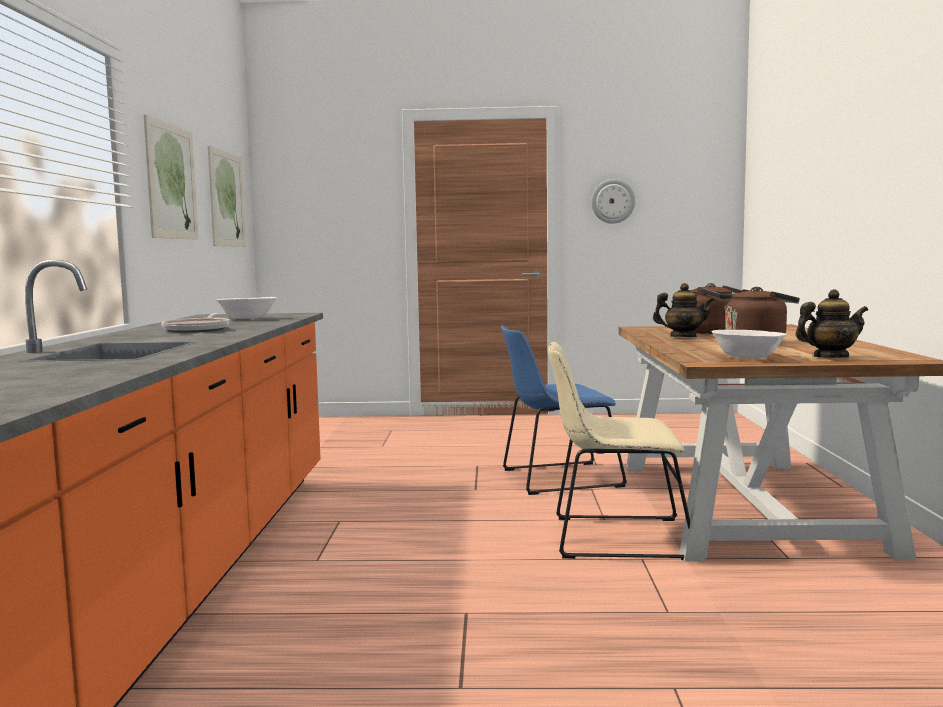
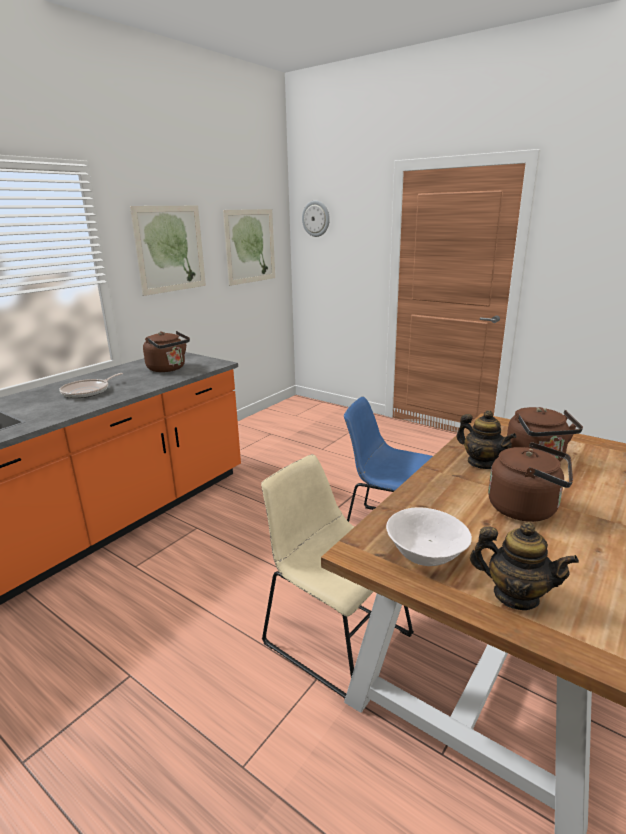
camera: 35 degrees right, 15 degrees up
(248, 318) = (168, 369): white bowl -> brown kettle
(613, 201) = (584, 253): wall clock -> wall clock (316, 218)

